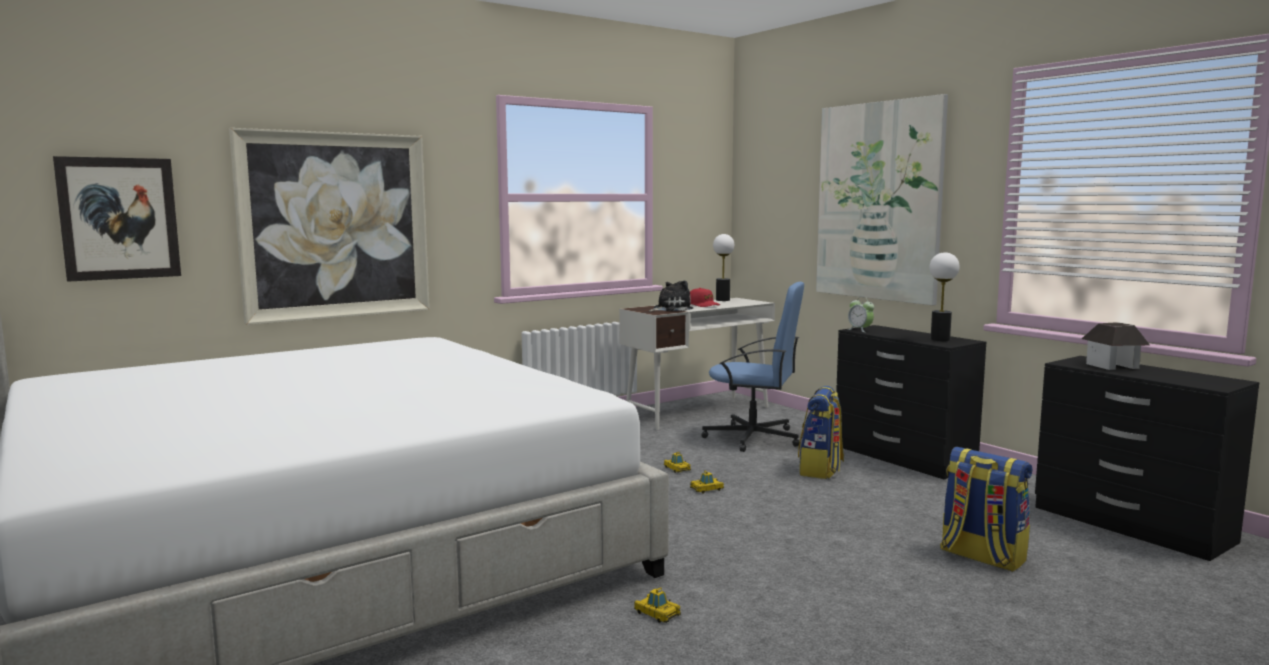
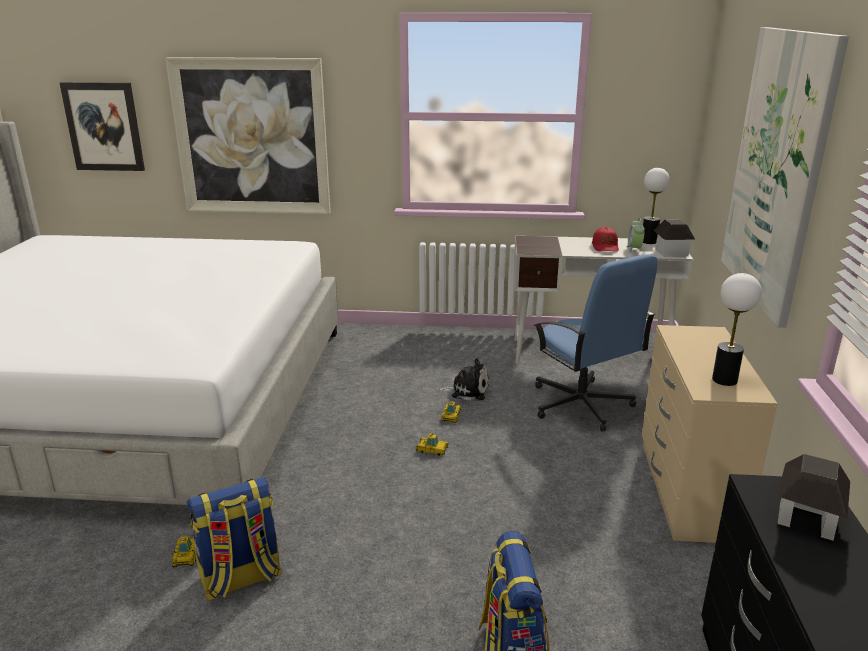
camera: 40 degrees right, 15 degrees up
(670, 309) = (556, 247): plush toy -> plush toy (467, 390)
(753, 302) = (671, 252): none -> toy house
(820, 470) = (568, 471): backpack -> backpack (240, 578)
(860, 330) = (677, 333): alarm clock -> alarm clock (634, 249)
(903, 457) = (687, 491): black dresser -> beige dresser

